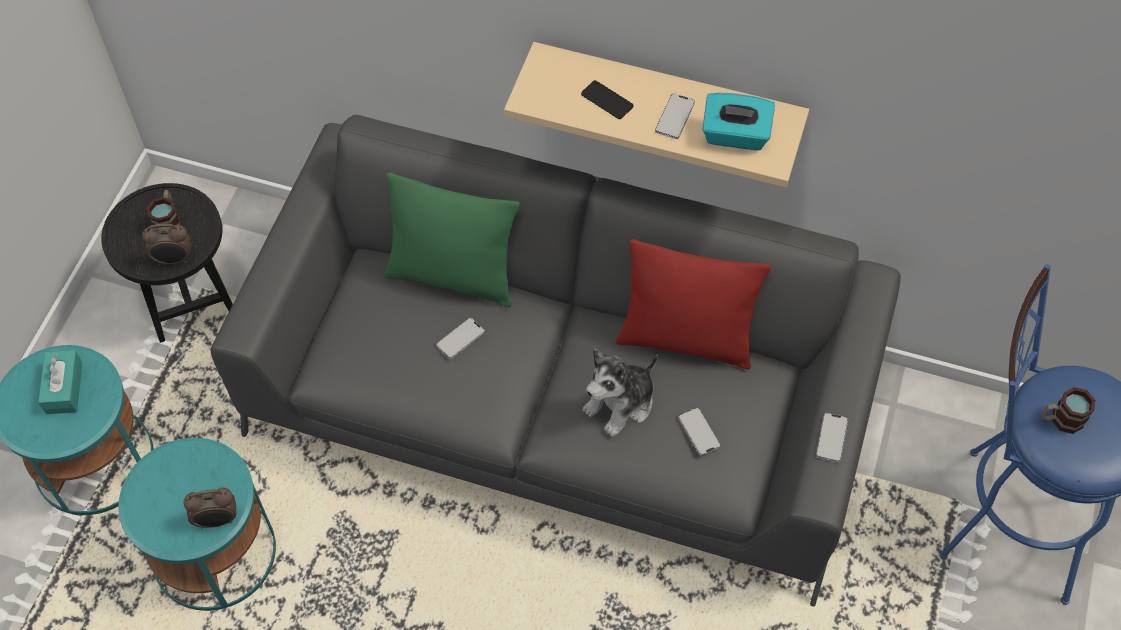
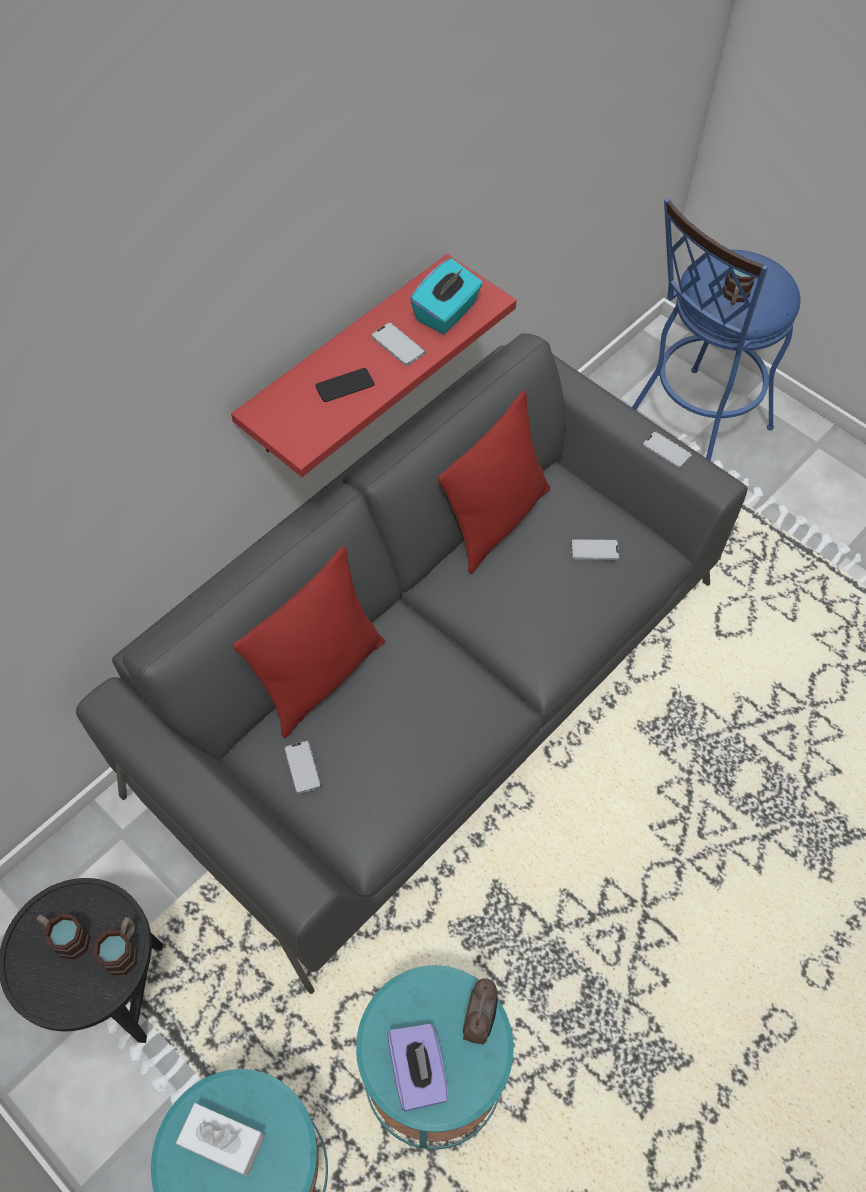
camera: 65 degrees left, 0 degrees up
(64, 388) = (223, 1141): turquoise tissue box -> white tissue box
(160, 493) = (418, 1071): none -> purple tissue box
(174, 260) = (124, 950): alarm clock -> mug
(453, 277) = (321, 676): green pillow -> red pillow
(460, 339) = (399, 697): phone -> phone (302, 767)
(621, 403) = (536, 596): plush toy -> none
(666, 100) = (346, 359): beige shelf -> red shelf

